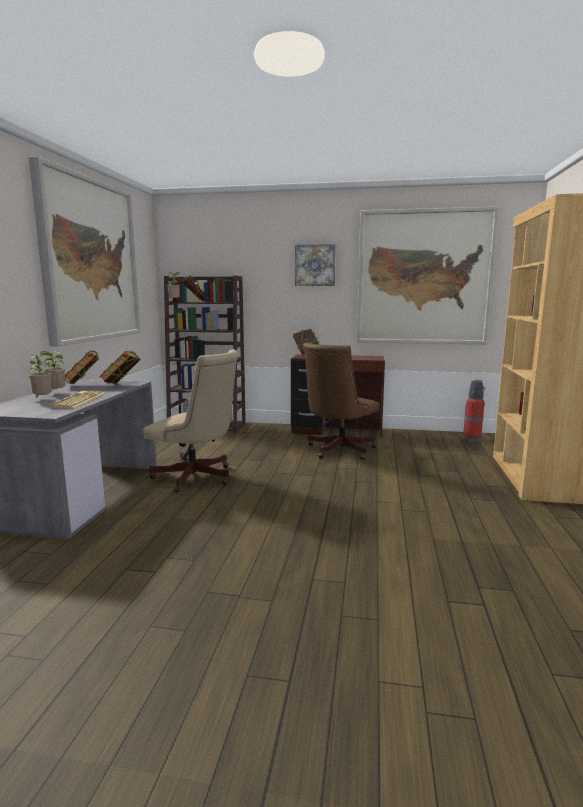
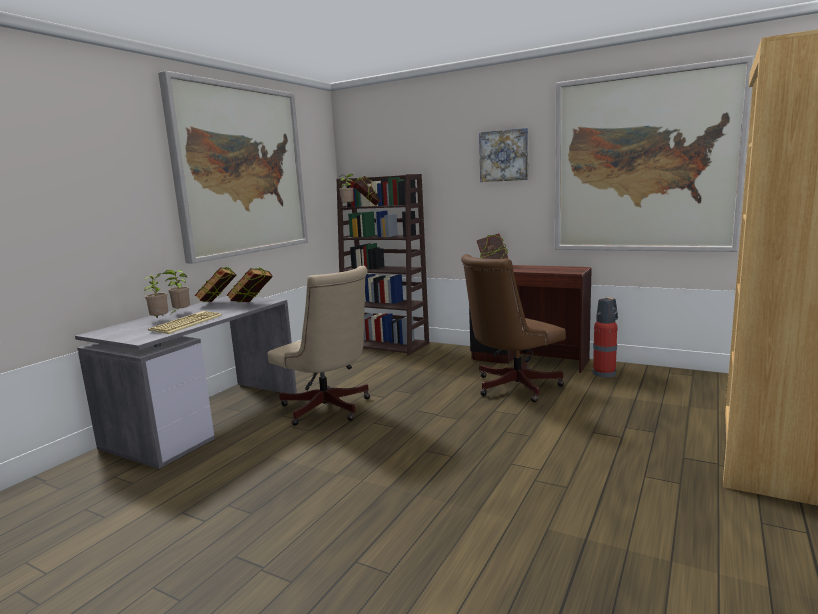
camera: 20 degrees right, 0 degrees up
(472, 439) = (711, 383): fire extinguisher -> fire extinguisher (605, 373)

